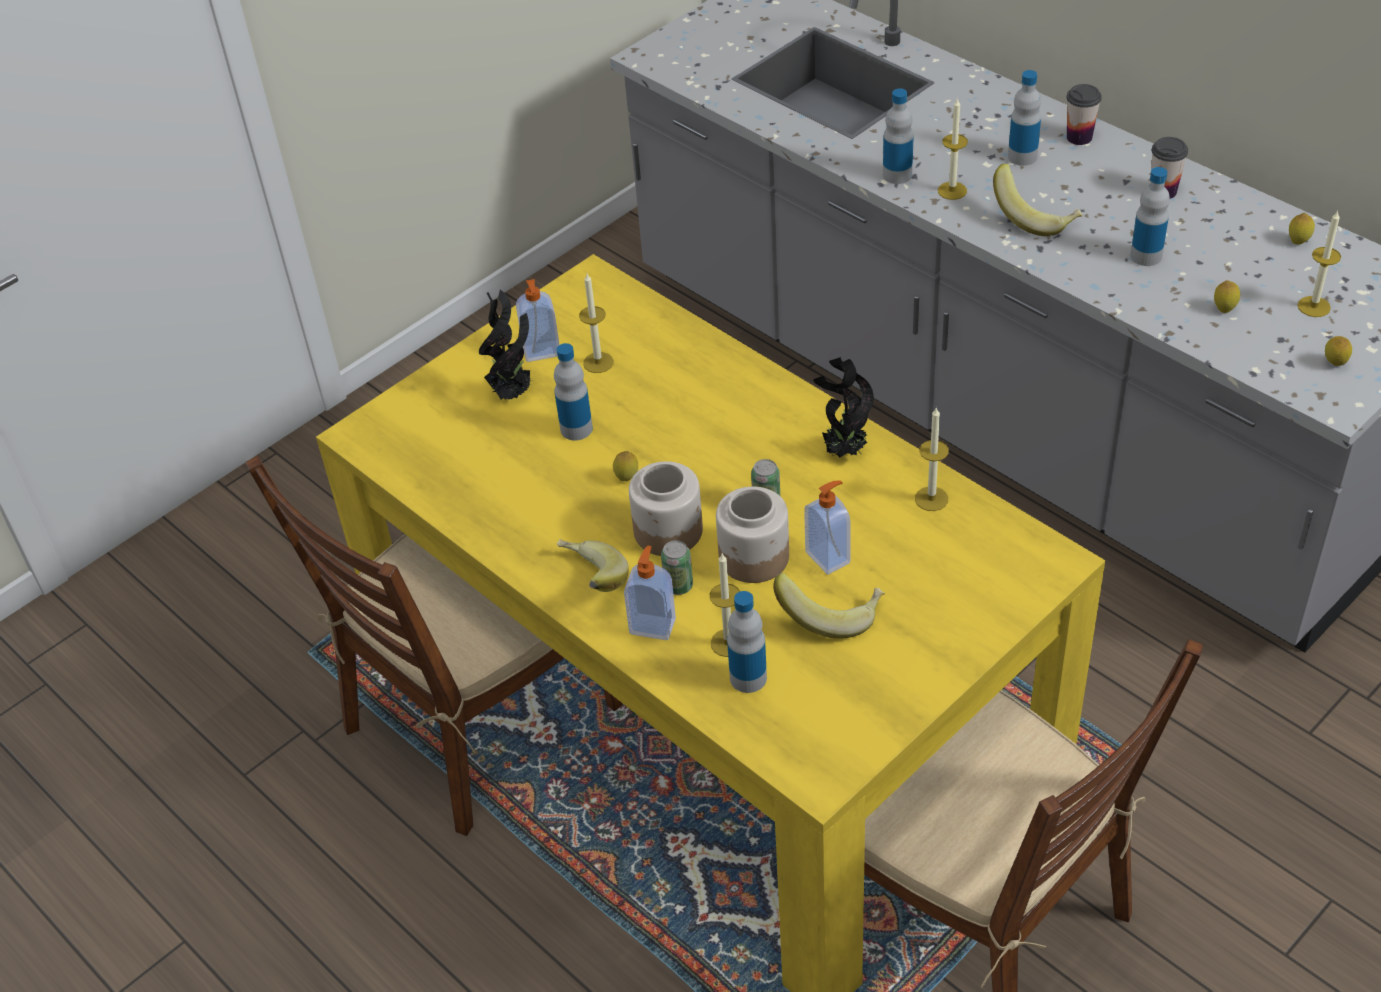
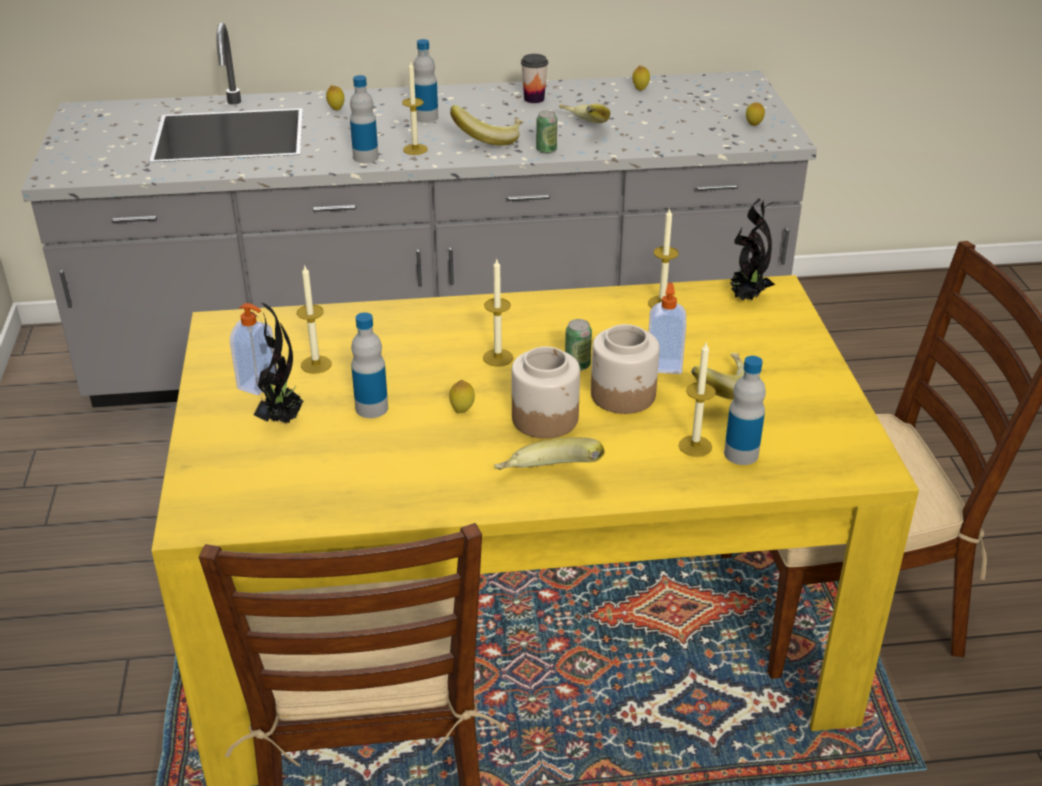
camera: 55 degrees left, 10 degrees down
(653, 625) = (635, 472): soap dispenser -> none
(678, 586) = (608, 440): can -> can (546, 150)
(843, 452) = (570, 313): potted plant -> potted plant (746, 298)
(1079, 137) = (442, 96): cup -> none
(1146, 256) = (580, 128): bottle -> banana
(1224, 309) = (662, 130): lemon -> lemon (336, 109)
(1314, 306) = (699, 109): candle -> candle (498, 357)

